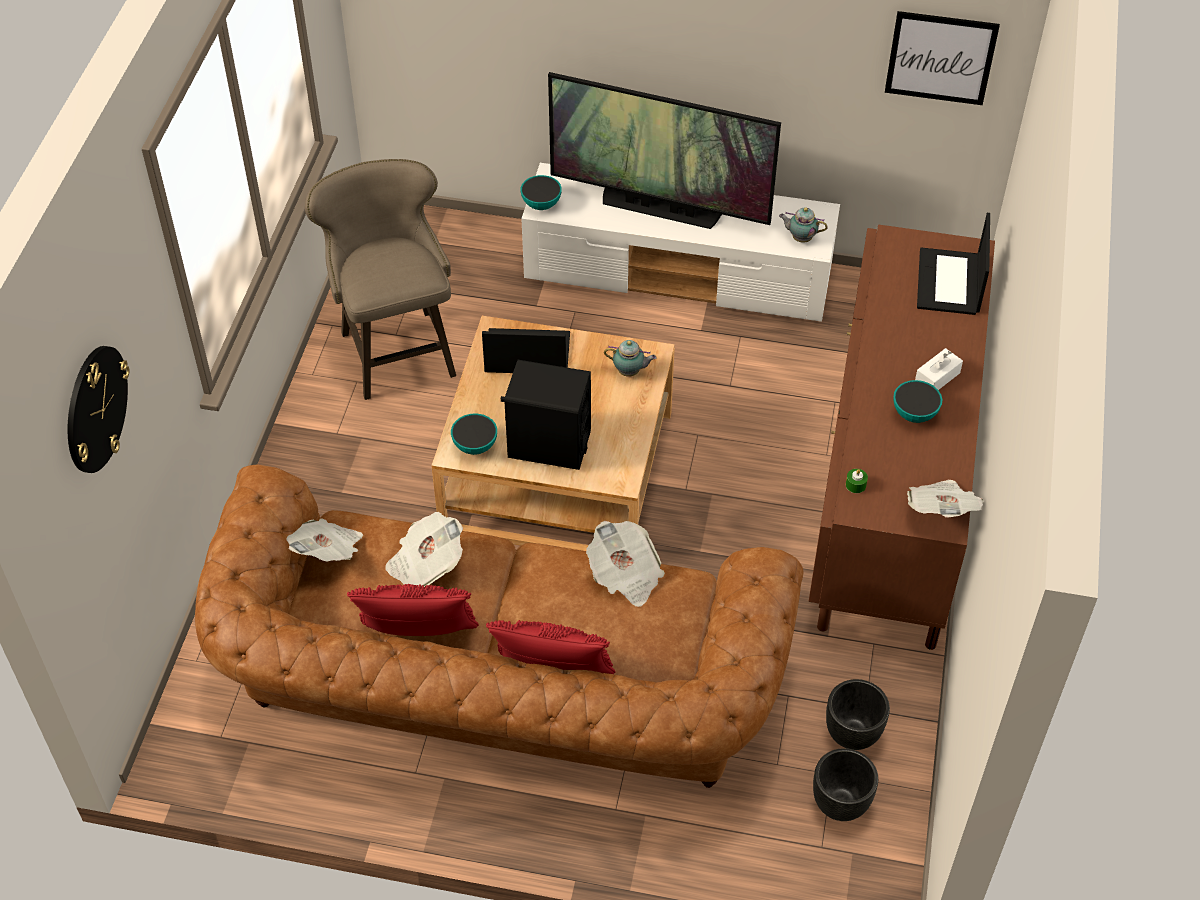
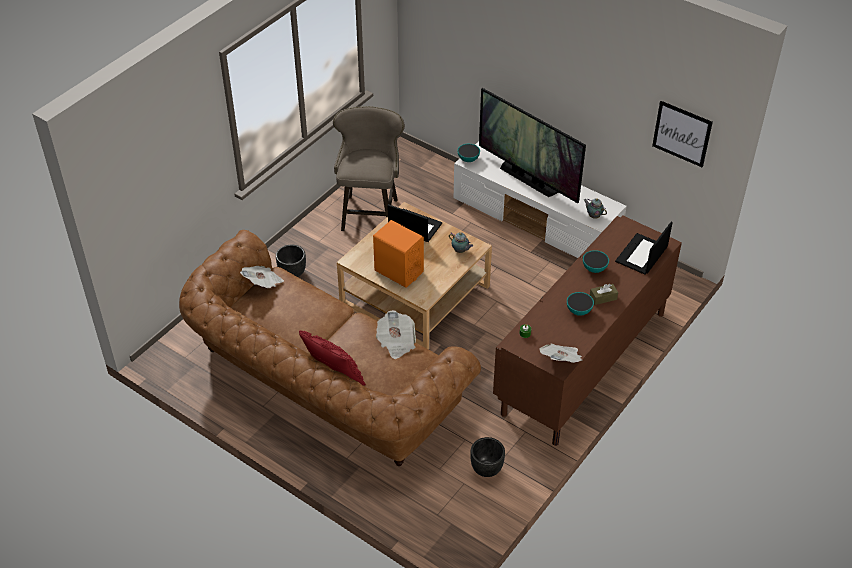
camera: 25 degrees right, 5 degrees down
(95, 409) = (154, 164): wall clock -> none
(418, 639) = (282, 337): red pillow -> none
(425, 564) = (304, 304): newspaper -> none
(475, 446) = (362, 260): bowl -> bowl (594, 268)
(549, 444) = (398, 271): black speaker -> orange speaker
(840, 803) = (460, 499): black planter -> black planter (293, 273)
(937, 377) = (603, 298): white tissue box -> brown tissue box

